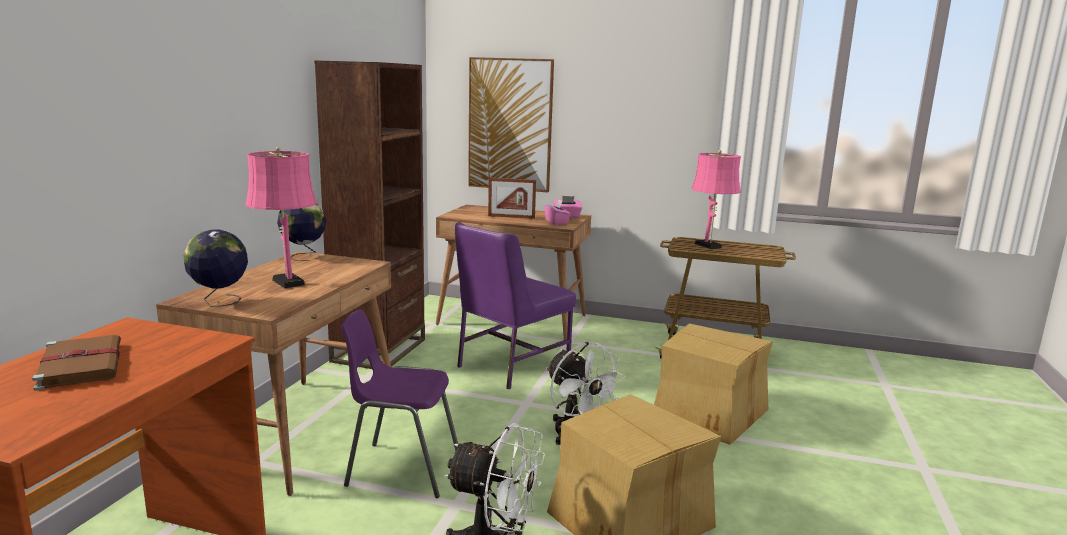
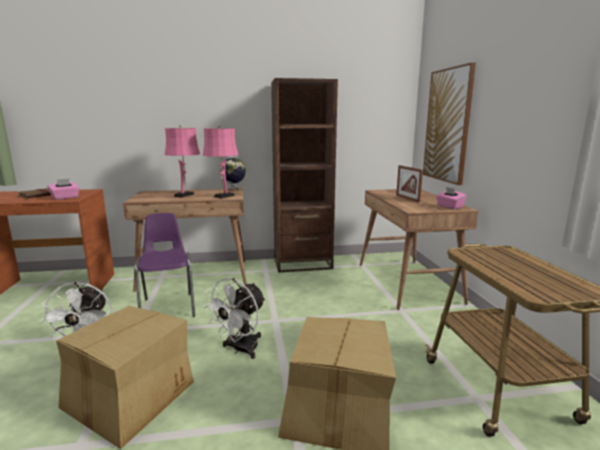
camera: 65 degrees right, 0 degrees up
(220, 302) = (145, 195): globe -> none
(511, 366) = (328, 301): purple chair -> none
(557, 222) = (420, 207): pink tissue box -> pink tissue box (65, 197)
(709, 246) = (508, 262): pink table lamp -> pink table lamp (223, 196)

